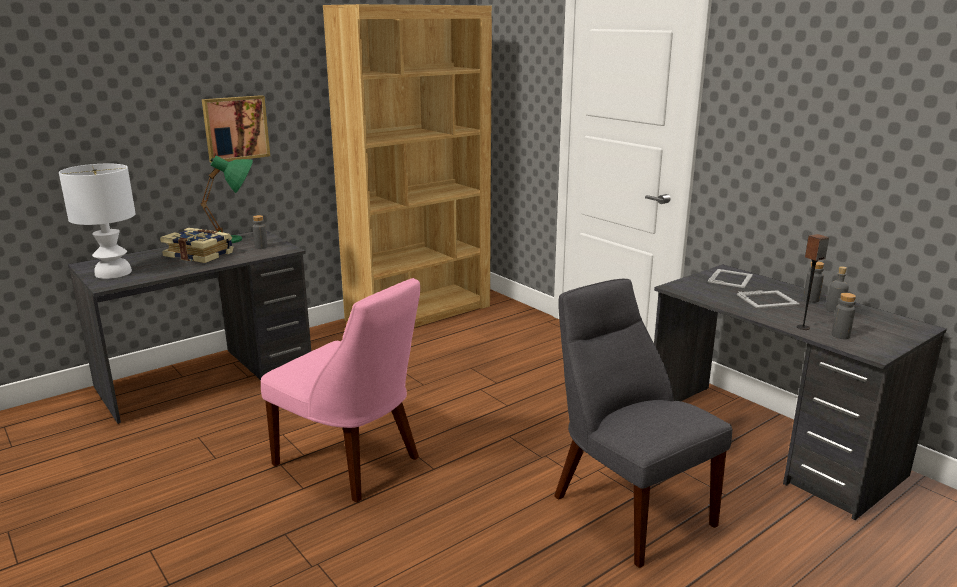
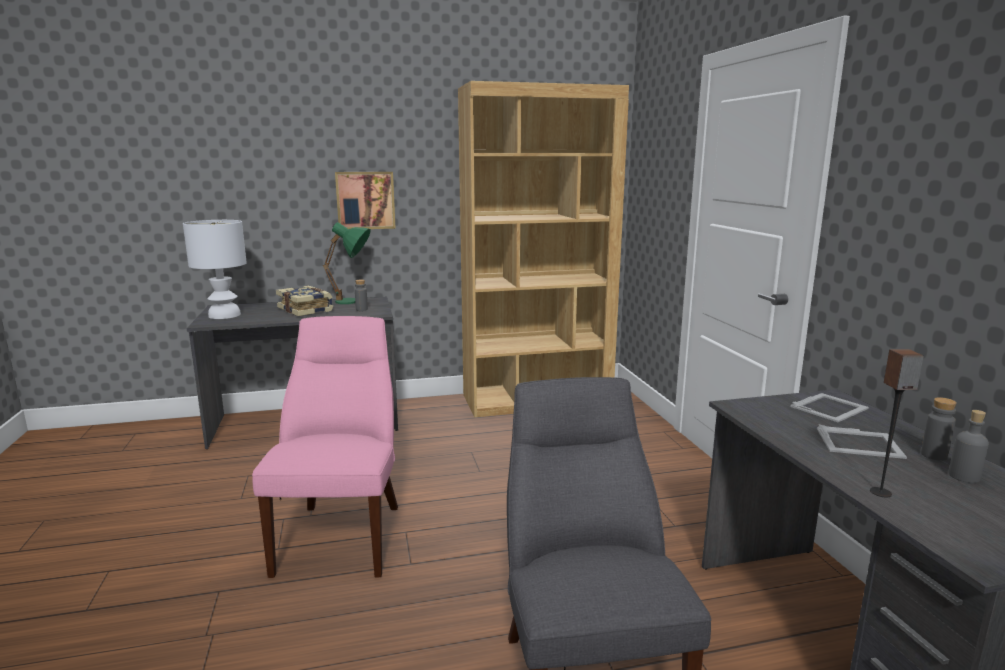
camera: 25 degrees right, 5 degrees down
(352, 463) = (342, 535): pink chair -> pink chair turned 150 degrees counterclockwise
(840, 335) = (938, 518): grey bottle -> none

